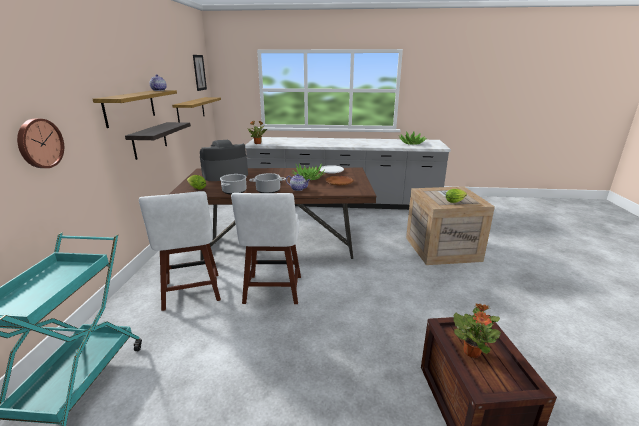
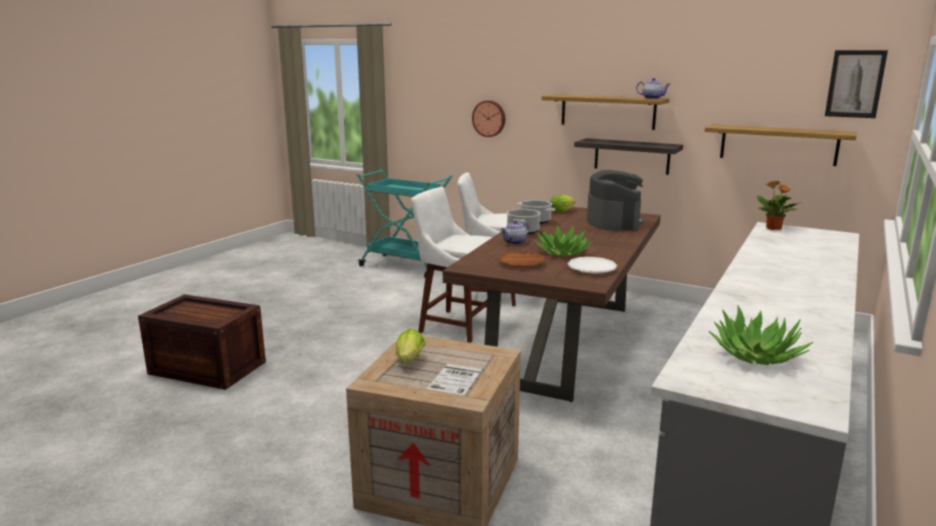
camera: 115 degrees right, 5 degrees down
(472, 351) = (209, 310): potted plant -> none

